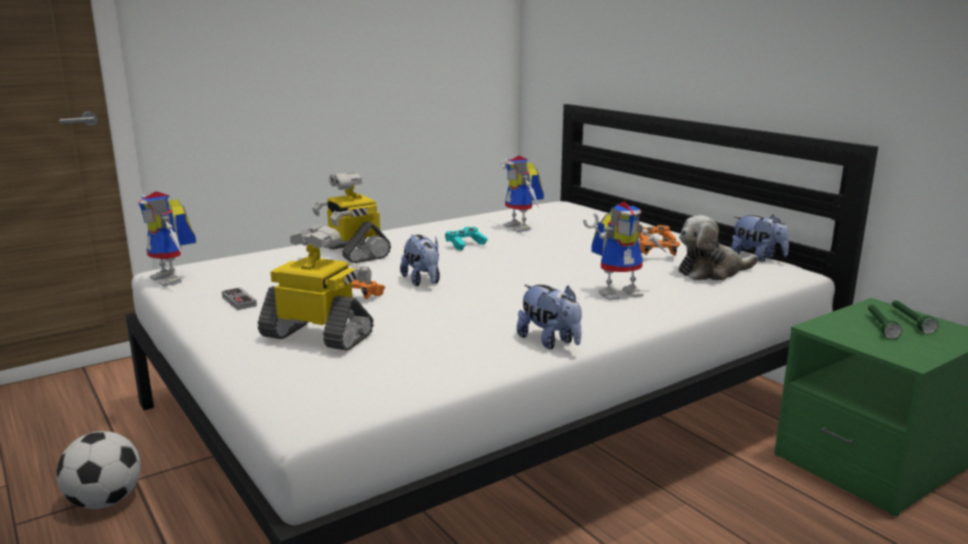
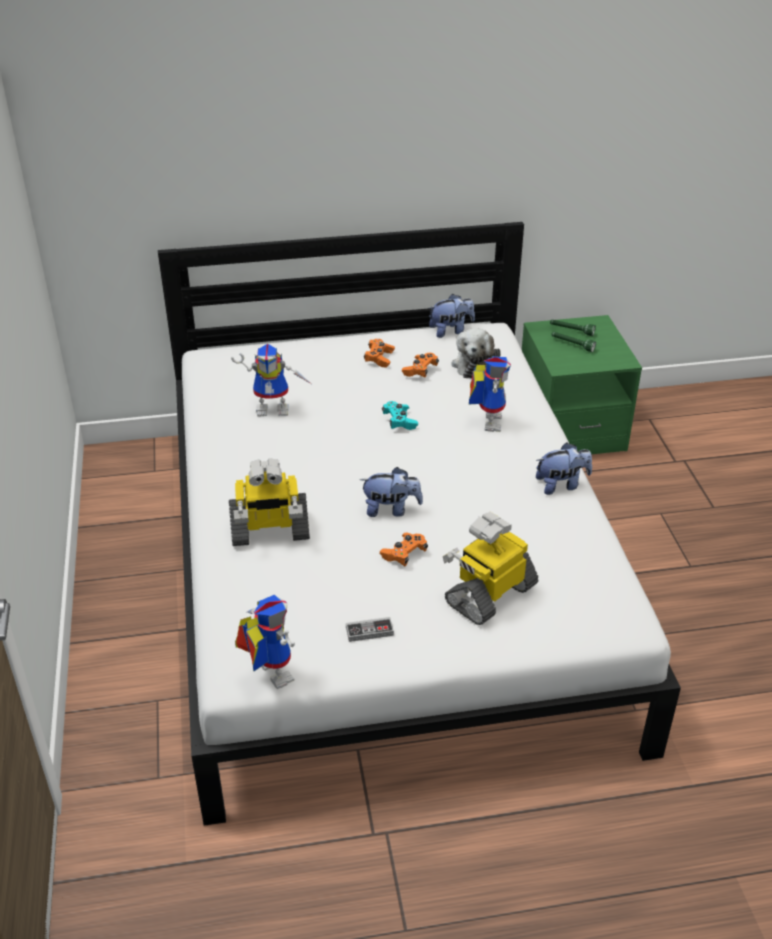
camera: 65 degrees left, 20 degrees up
(105, 501) = (401, 858): football -> none
(173, 279) = (267, 672): toy robot -> toy robot turned 105 degrees counterclockwise
(465, 245) = (305, 457): turquoise game controller -> turquoise game controller (399, 421)

